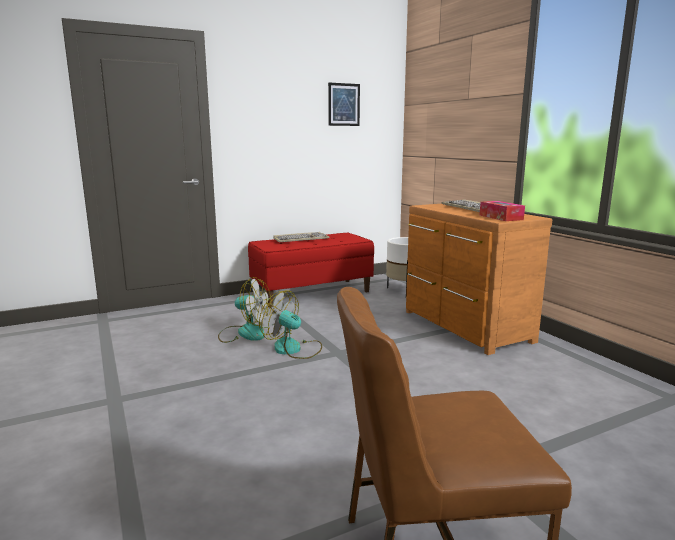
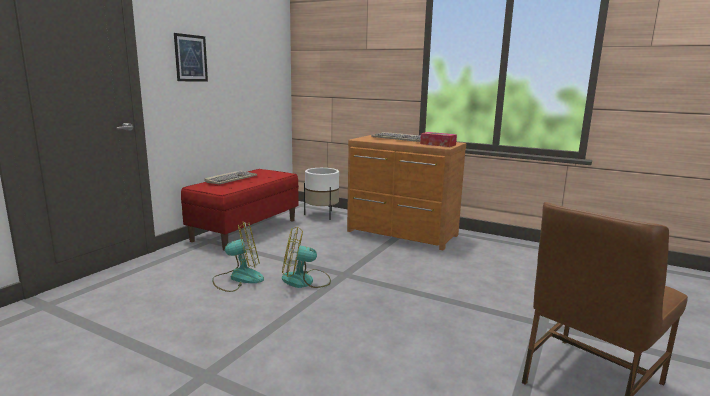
camera: 35 degrees left, 0 degrees up
(344, 104) = (250, 47): picture -> picture (191, 58)

